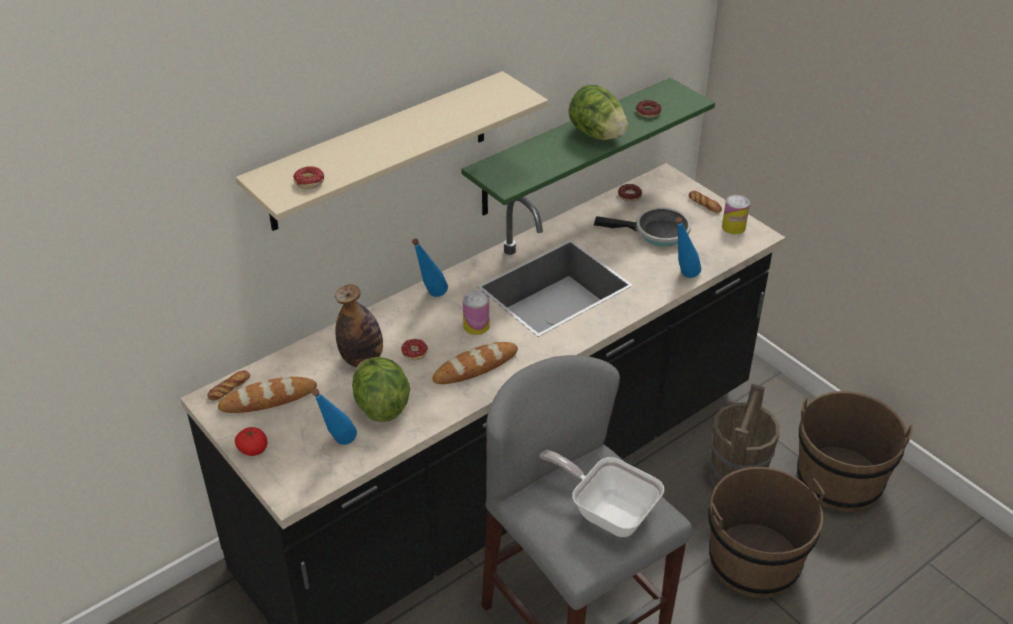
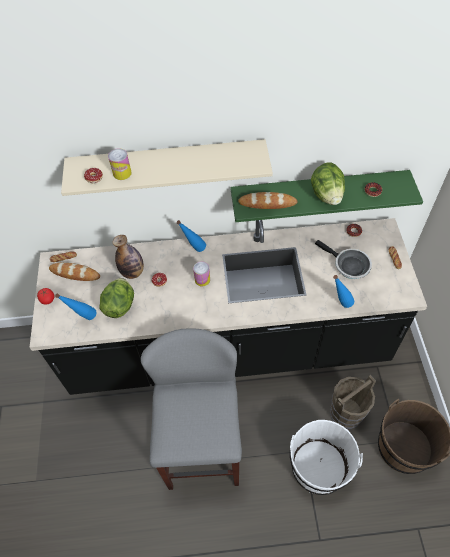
camera: 35 degrees right, 15 degrees up
(475, 367) = (182, 305): bread -> bread (267, 203)
(607, 511) = (199, 424): frying pan -> none
(733, 227) = (399, 283): can -> can (122, 173)
(754, 561) = (318, 467): brown bucket -> white bucket

